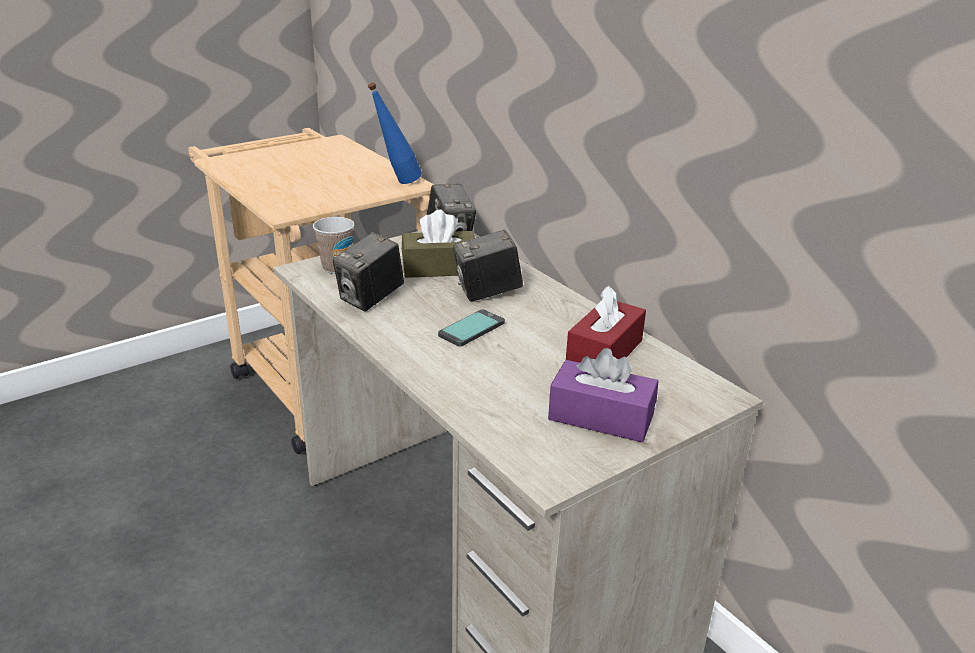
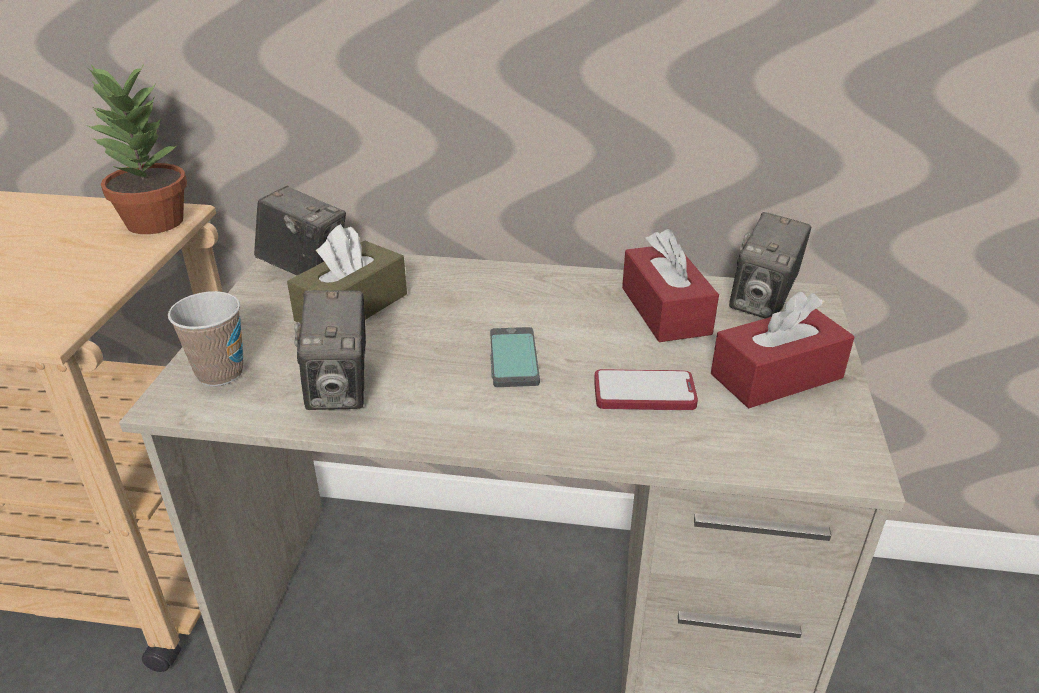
camera: 45 degrees left, 5 degrees up
(397, 183) = (153, 222): blue bottle -> potted plant
(487, 293) = (456, 309): camera -> camera (762, 302)
(506, 380) = (644, 393): none -> phone
(601, 417) = (776, 376): purple tissue box -> red tissue box

